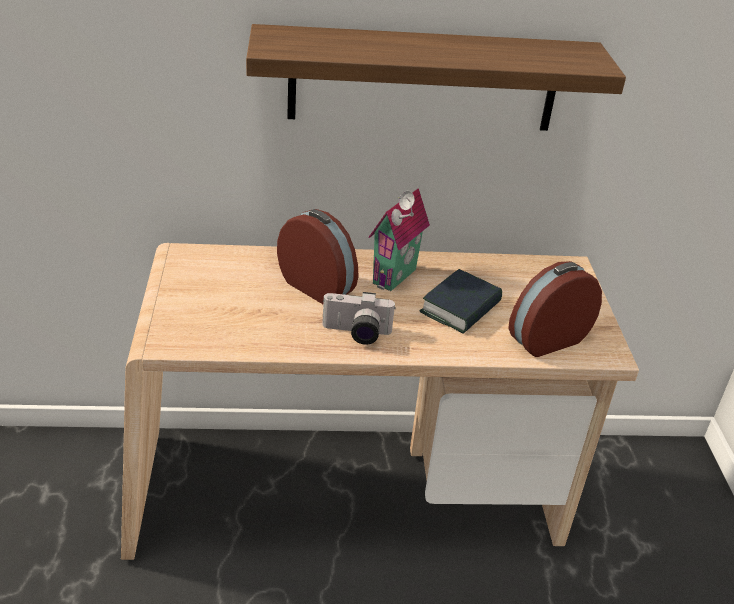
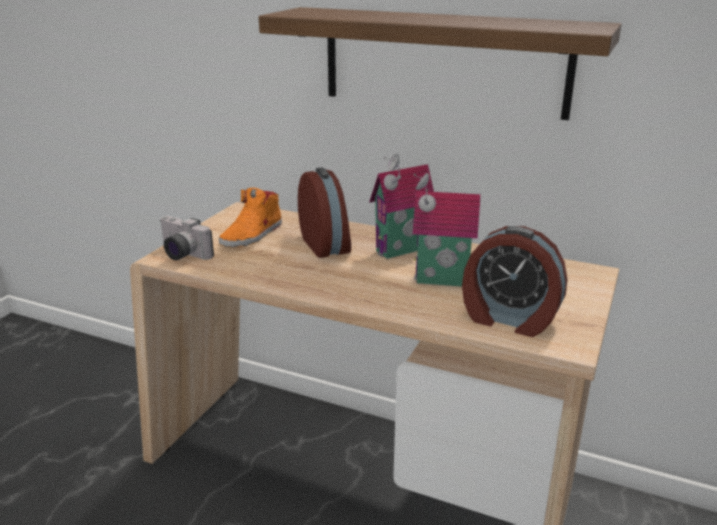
camera: 30 degrees right, 10 degrees down
(229, 289) = (252, 235): none -> orange shoe
(356, 334) = (324, 280): camera -> camera (181, 254)
(460, 308) = (441, 281): book -> toy house
(546, 338) = (508, 319): alarm clock -> alarm clock turned 150 degrees counterclockwise

